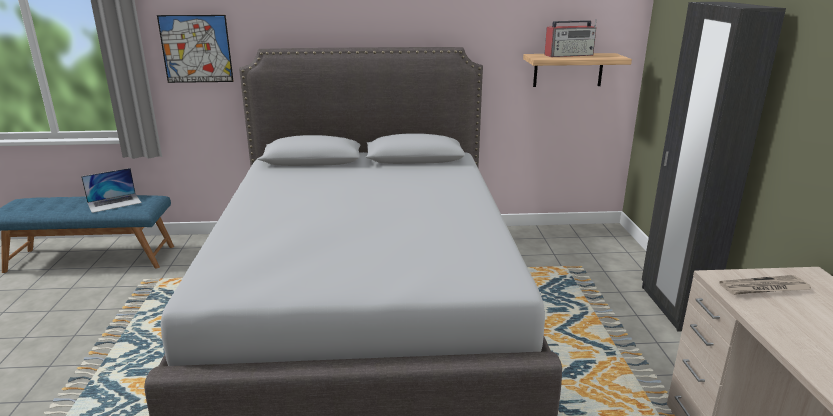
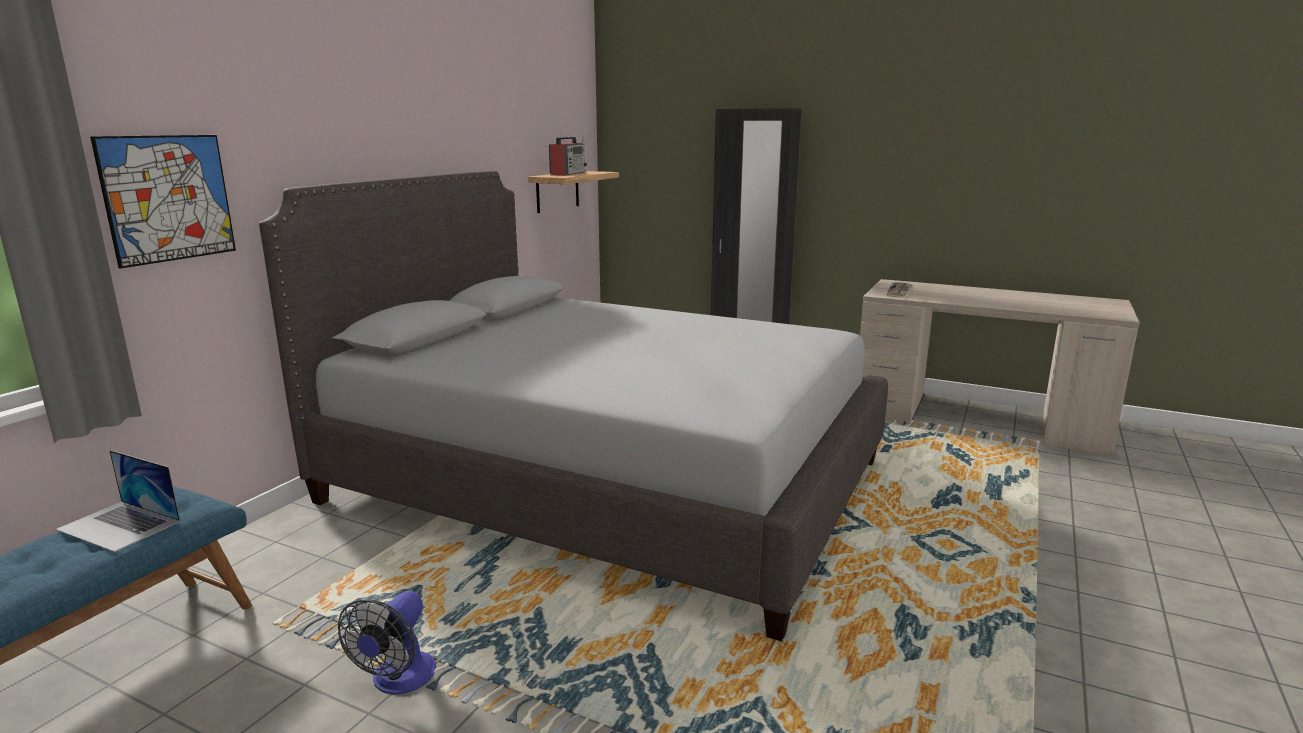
camera: 60 degrees left, 5 degrees down
(101, 332) = (398, 681): none -> fan
(114, 202) = (119, 525): laptop -> laptop turned 120 degrees clockwise

